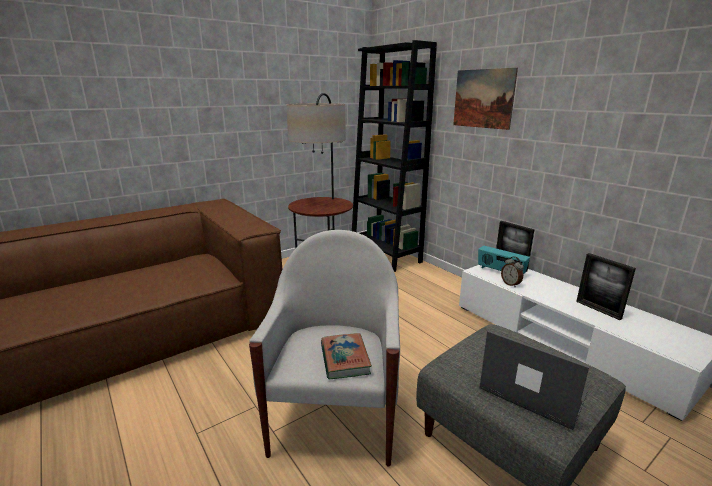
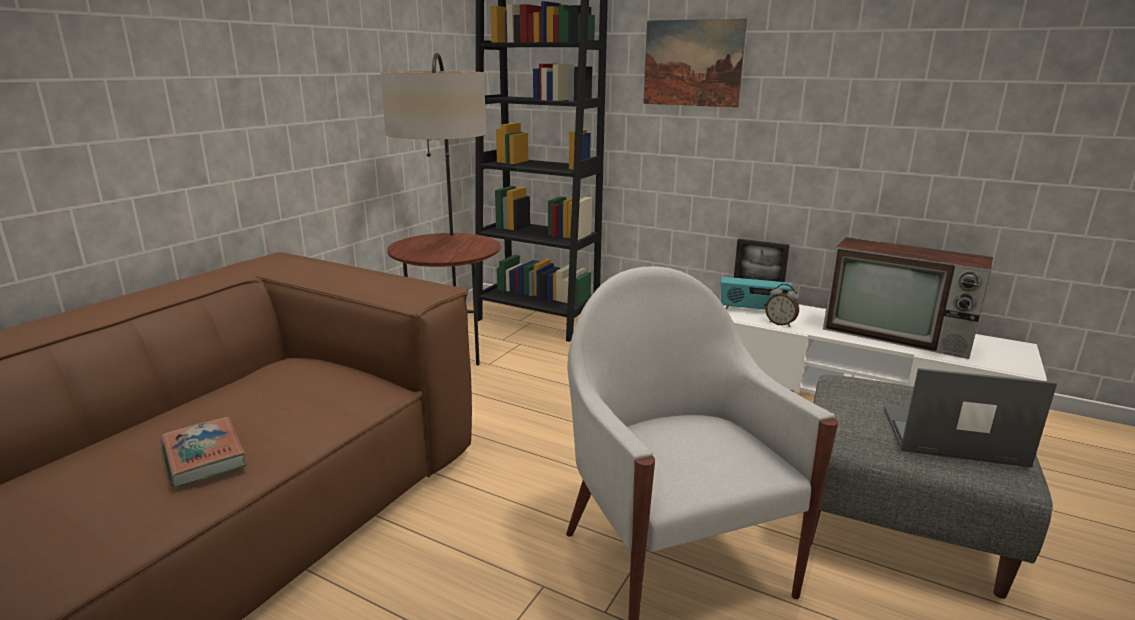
camera: 25 degrees left, 0 degrees up
(344, 359) = (724, 458): book -> book (204, 456)
(598, 310) = (899, 336): picture frame -> television

